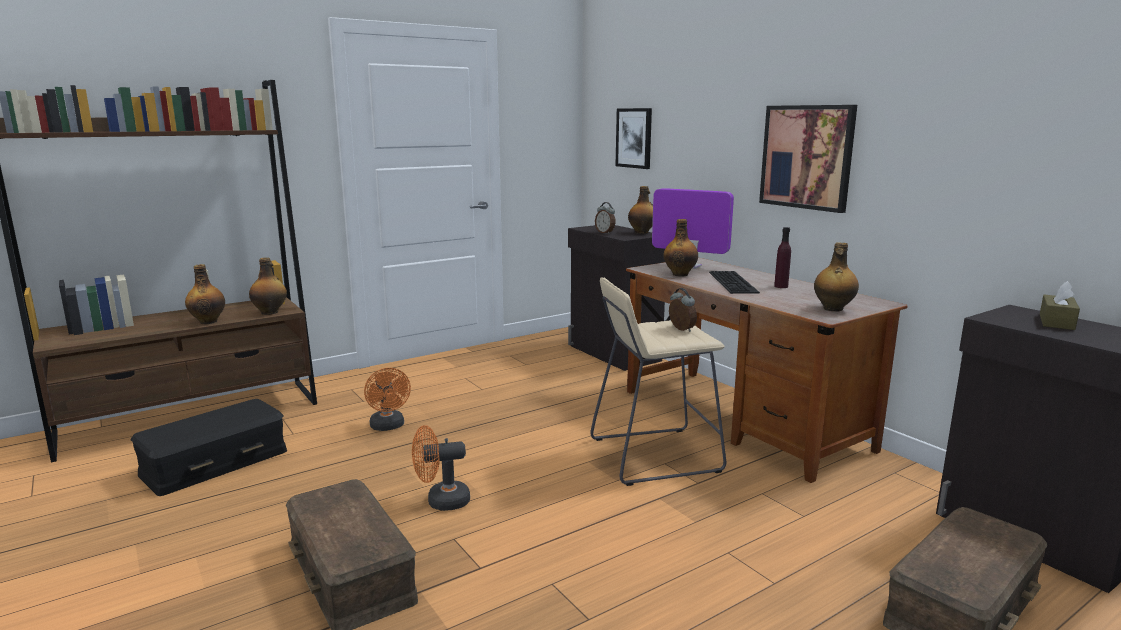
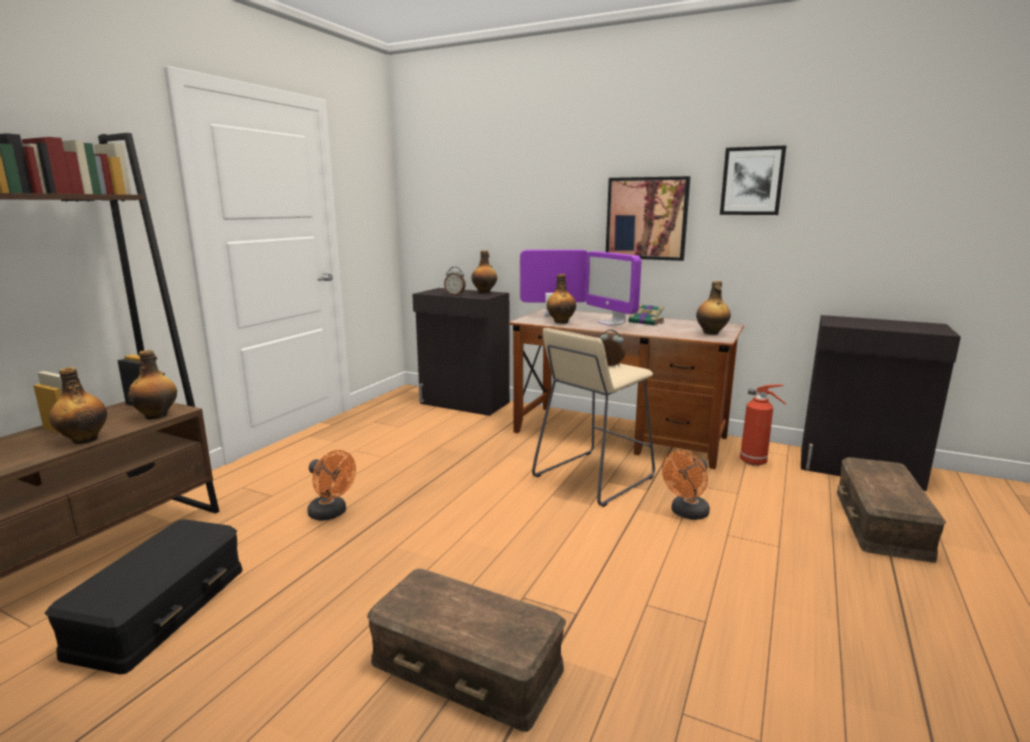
camera: 30 degrees left, 0 degrees up
(441, 501) = (471, 568): orange fan -> orange fan (686, 513)
(634, 138) = (463, 208): picture -> picture (752, 181)
(734, 282) = (611, 323): keyboard -> monitor
(781, 286) = (647, 322): purple bottle -> book
(879, 489) = (755, 462): none -> fire extinguisher
(1056, 322) = (866, 321): brown tissue box -> none

